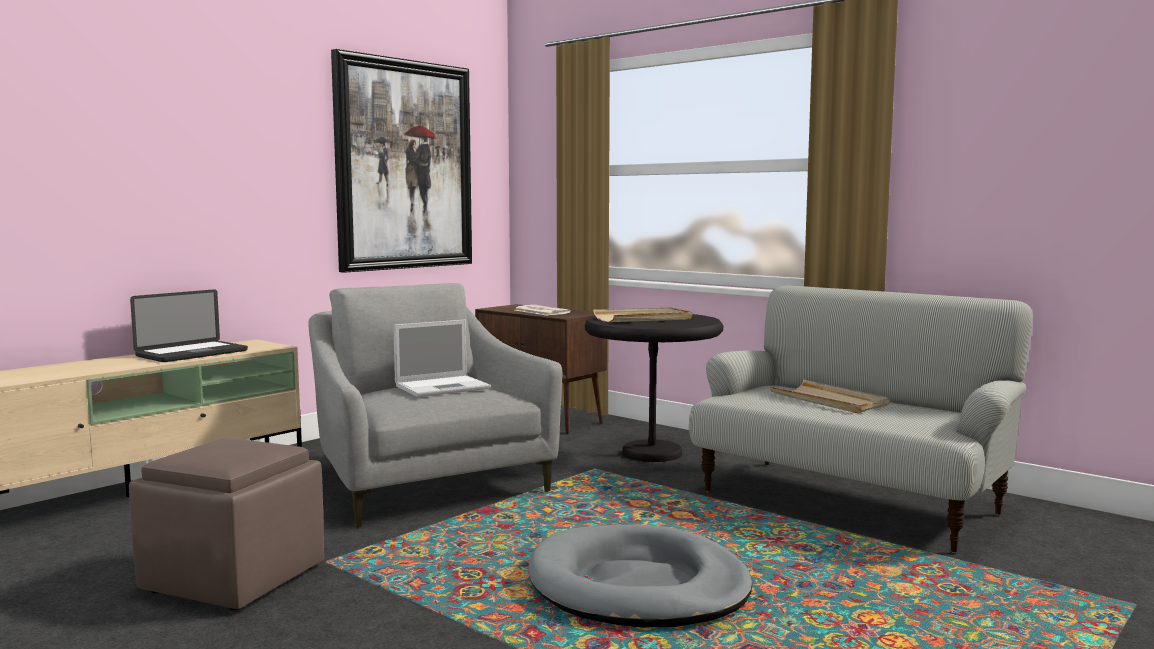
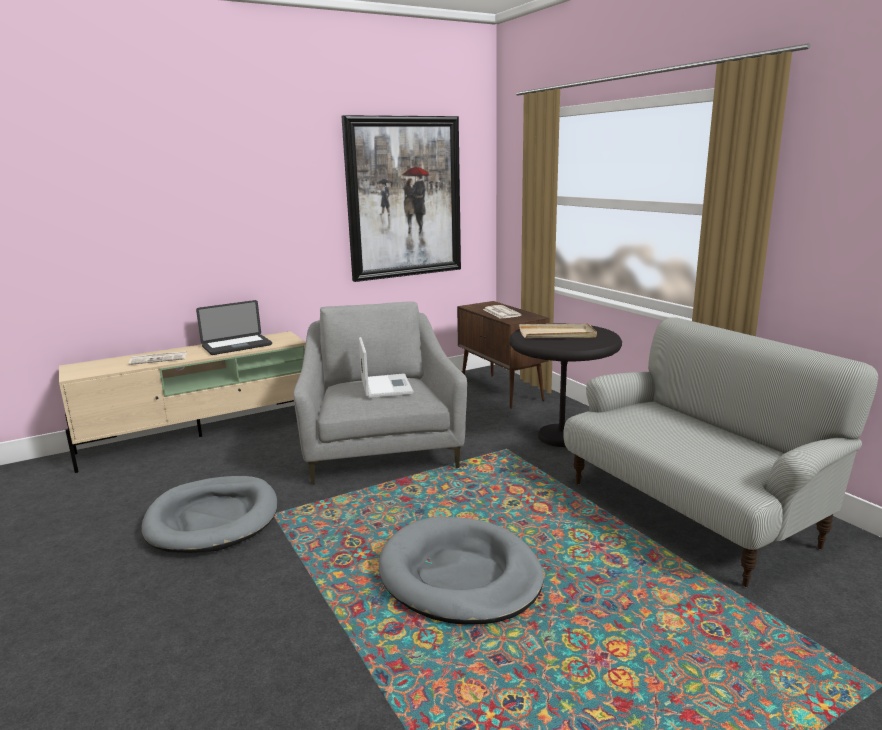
camera: 20 degrees right, 10 degrees up
(78, 369) = (159, 359): none -> newspaper
(233, 577) = (213, 519): brown ottoman -> grey dog bed
(444, 387) = (385, 386): laptop -> laptop turned 90 degrees counterclockwise
(829, 401) = (678, 430): beige tray -> none

